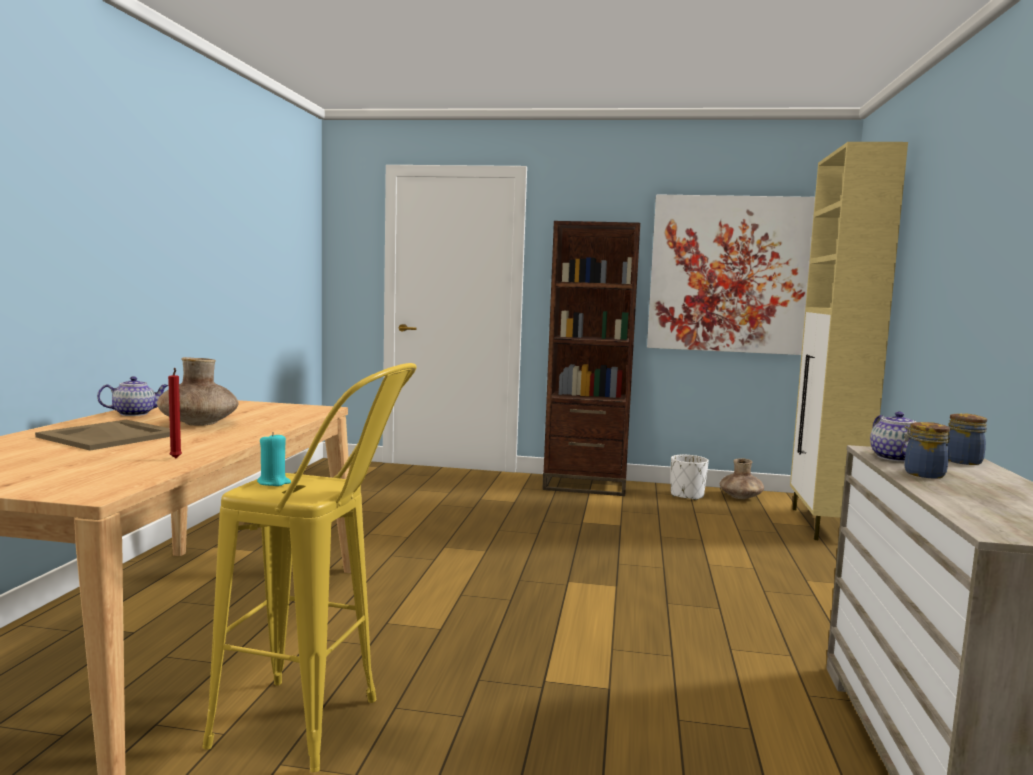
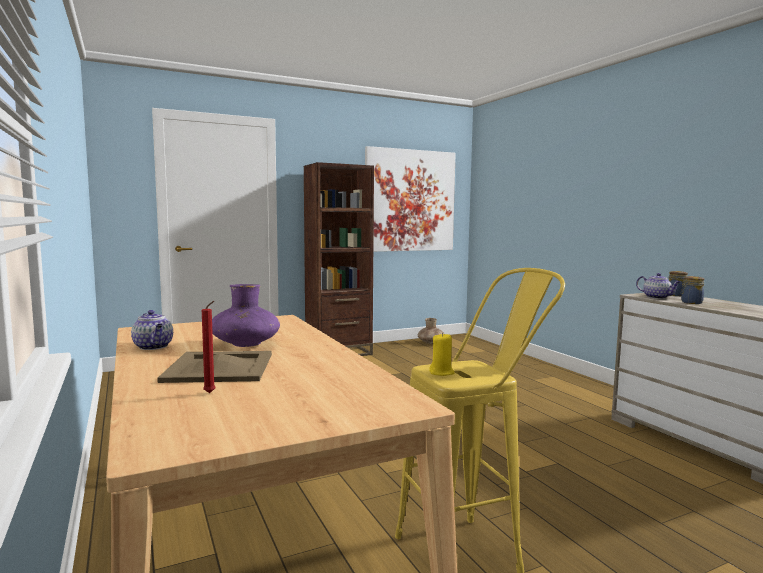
camera: 35 degrees left, 0 degrees up
(135, 413) = (154, 347): teapot -> teapot turned 120 degrees clockwise
(176, 459) = (351, 371): red candle -> red candle (211, 393)
(199, 423) = (245, 344): brown vase -> purple vase
(274, 482) = (441, 372): turquoise candle -> yellow candle
(687, 495) = (404, 347): white planter -> none
(824, 525) = (492, 349): beige cabinet -> none

